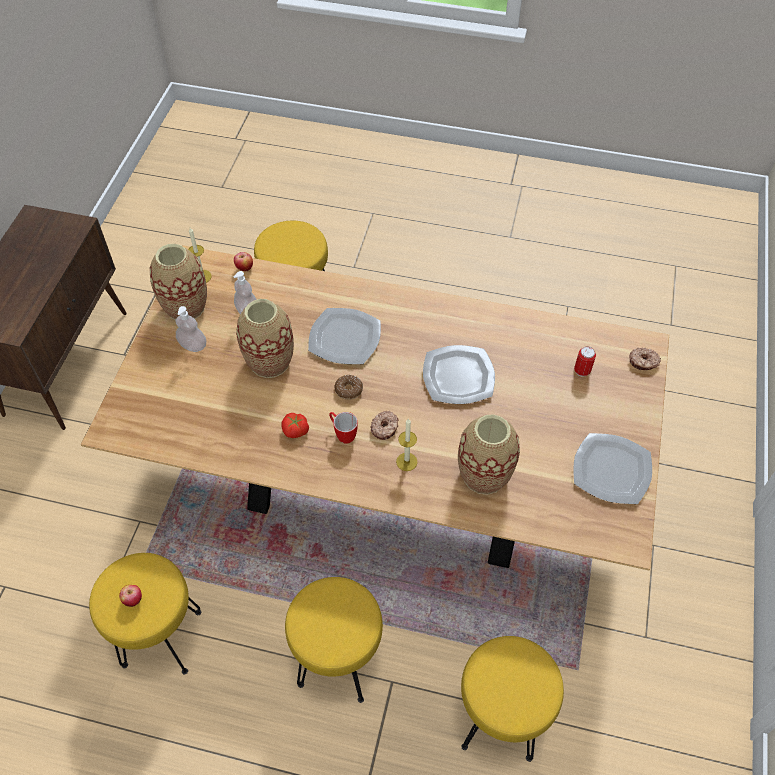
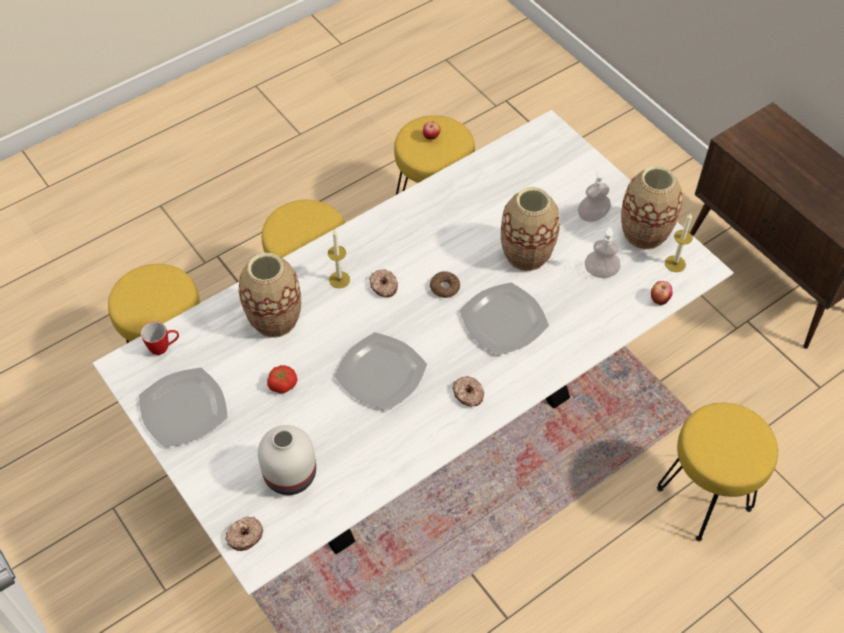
camera: 130 degrees right, 0 degrees up
(295, 430) = (439, 231): tomato -> tomato (282, 384)
(342, 434) = (406, 257): mug -> mug (164, 347)
(387, 487) = (421, 426): brown dining table -> white dining table
(424, 319) = (468, 395): none -> donut
(582, 371) = (289, 474): can -> white vase

